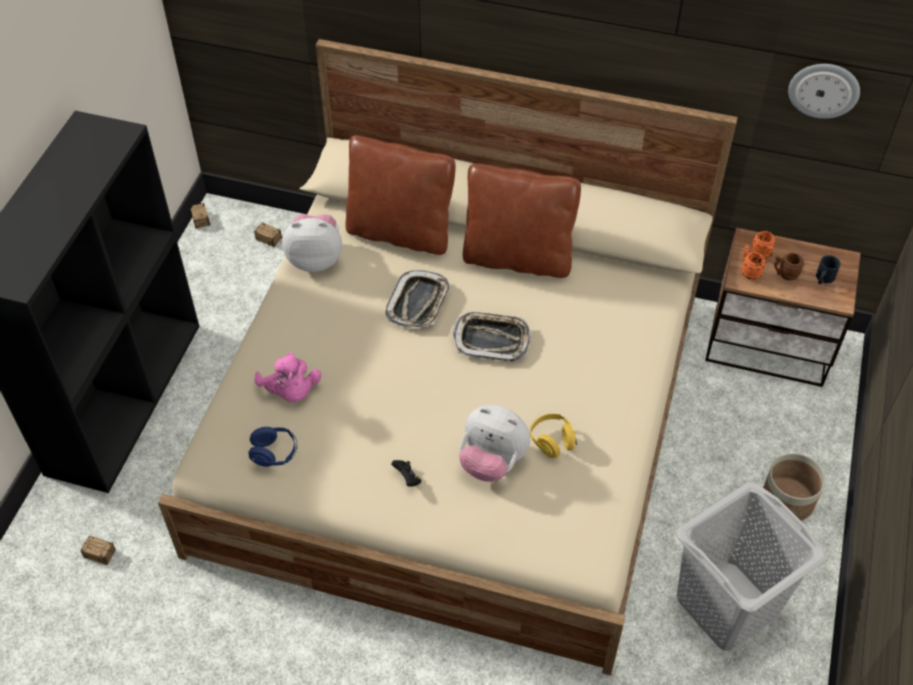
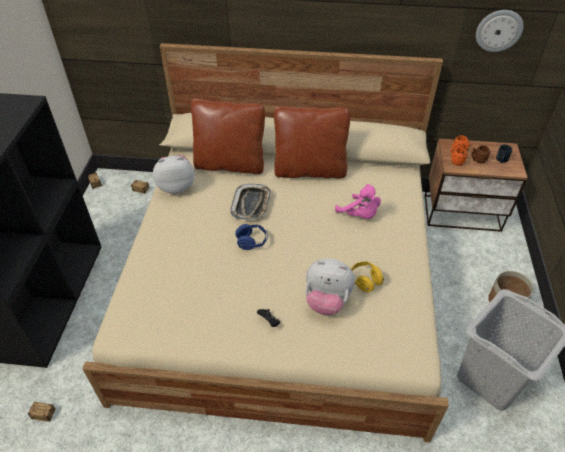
camera: 10 degrees left, 5 degrees down
(274, 454) = (168, 318): blue headphones -> blue headphones (252, 242)
(291, 391) = (173, 273): pink plush toy -> pink plush toy (359, 215)
(491, 340) = (306, 221): tray -> none

